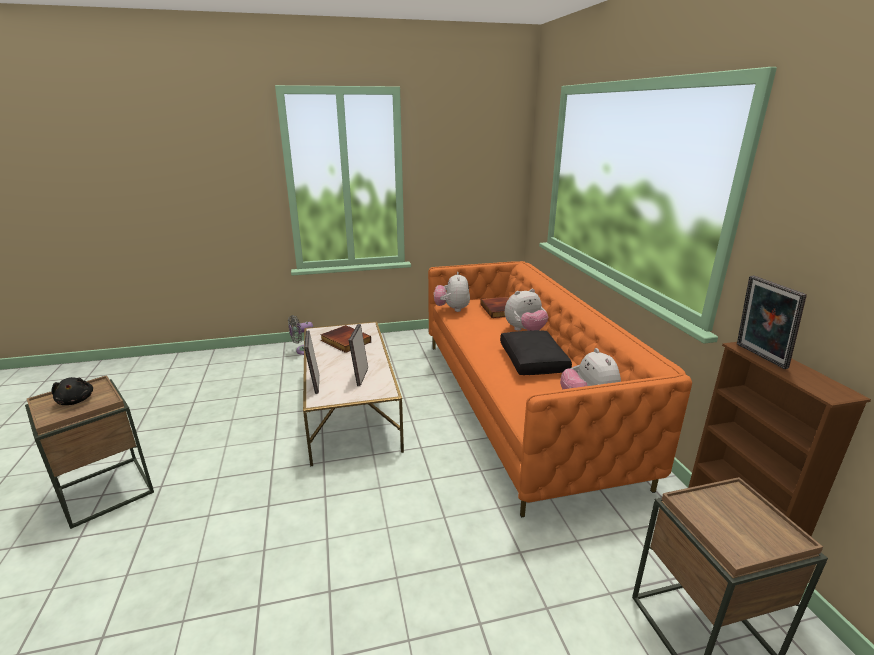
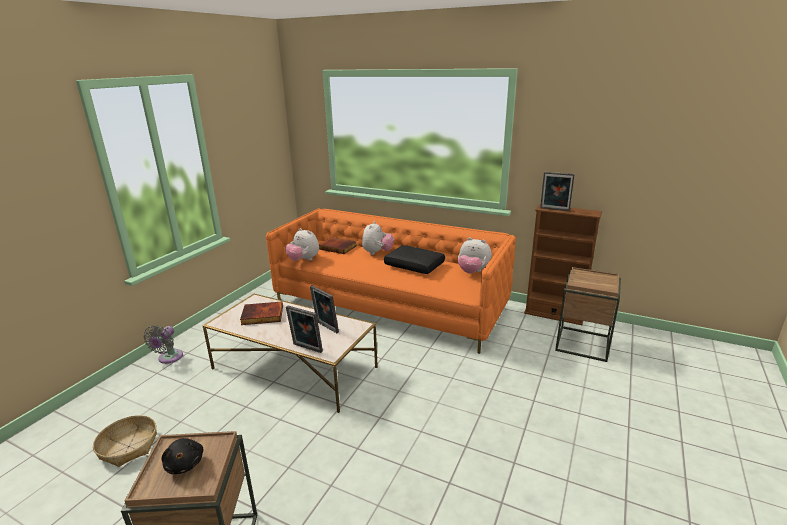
camera: 50 degrees left, 0 degrees up
(76, 400) = (185, 463): black plush toy -> black plush toy turned 60 degrees clockwise
(197, 393) = (128, 446): none -> basket

